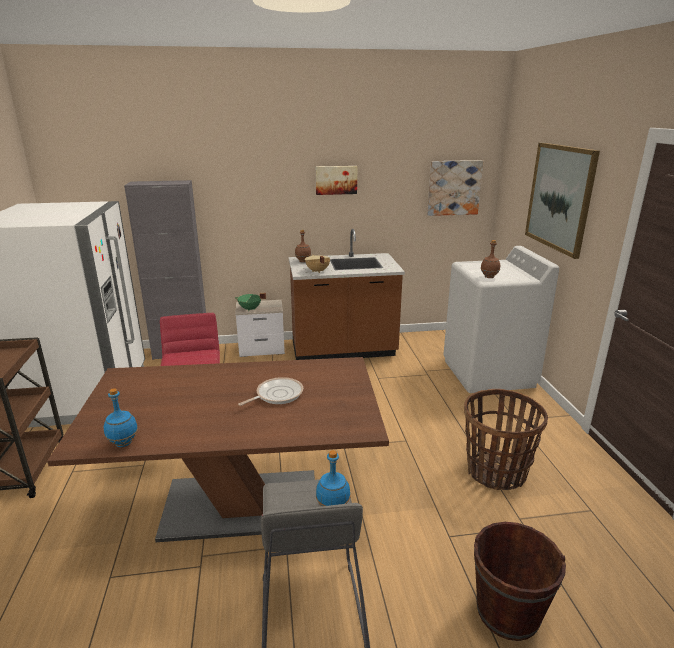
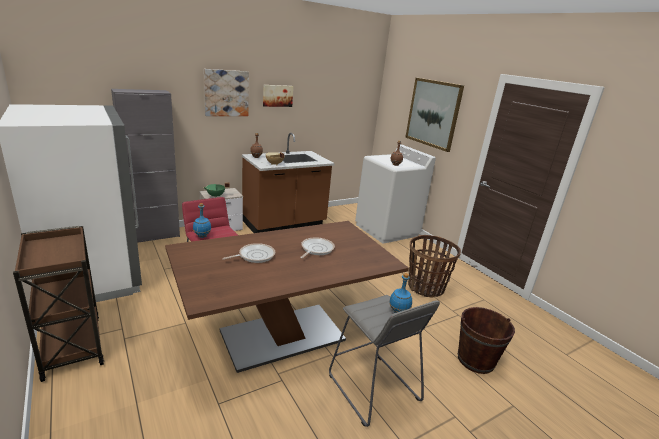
camera: 25 degrees left, 0 degrees up
(123, 443) = (238, 294): blue bottle -> blue bottle (202, 236)
(191, 394) = (254, 256): none -> frying pan
(454, 188) = (353, 105): picture -> picture (226, 93)

